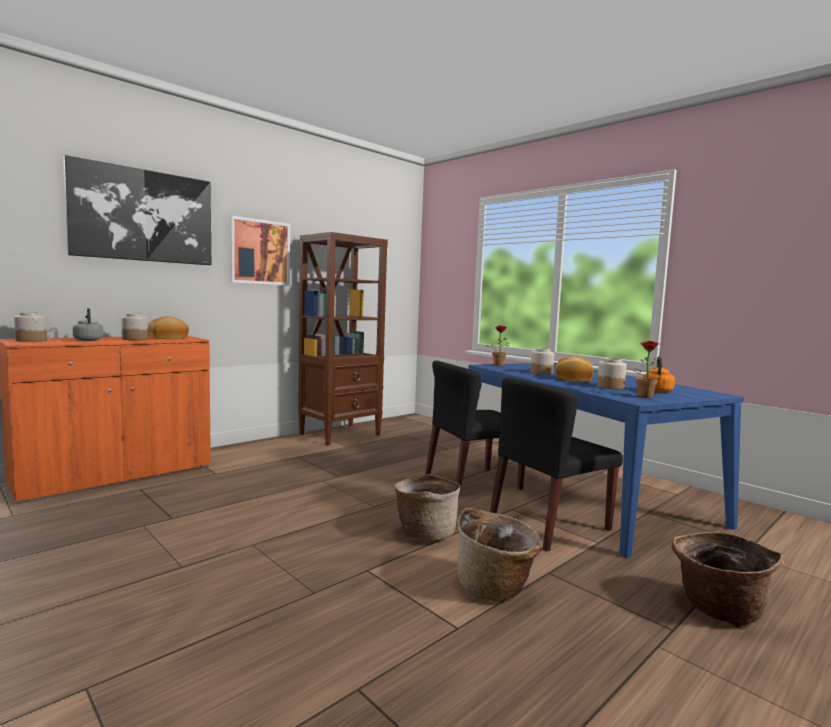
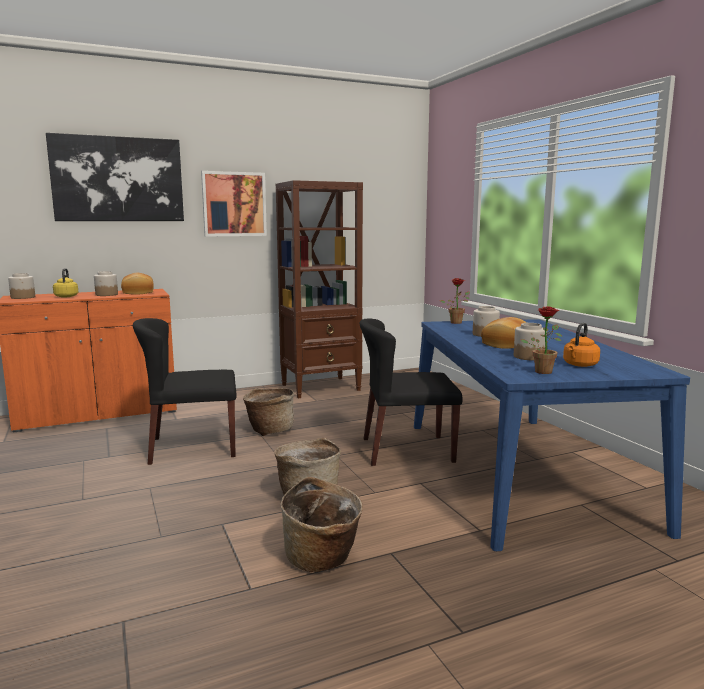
camera: 20 degrees right, 5 degrees up
(88, 340) = (66, 296): grey kettle -> yellow kettle
(549, 525) = (444, 504): black chair -> black chair (192, 447)
(717, 609) = (540, 622): basket -> basket (269, 430)

